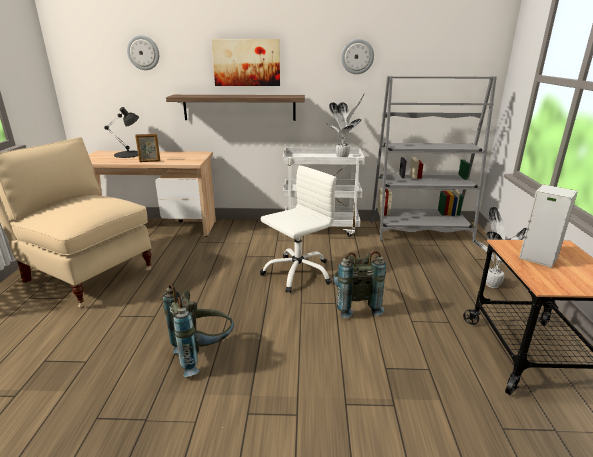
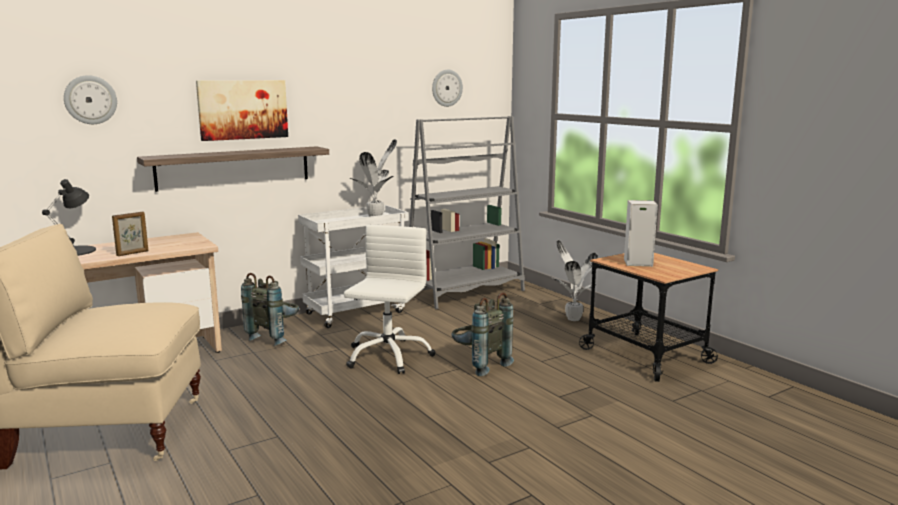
camera: 35 degrees left, 10 degrees down
(203, 354) = (386, 443): grey backpack -> grey backpack (275, 337)
(357, 56) = (372, 99): wall clock -> wall clock (446, 88)

